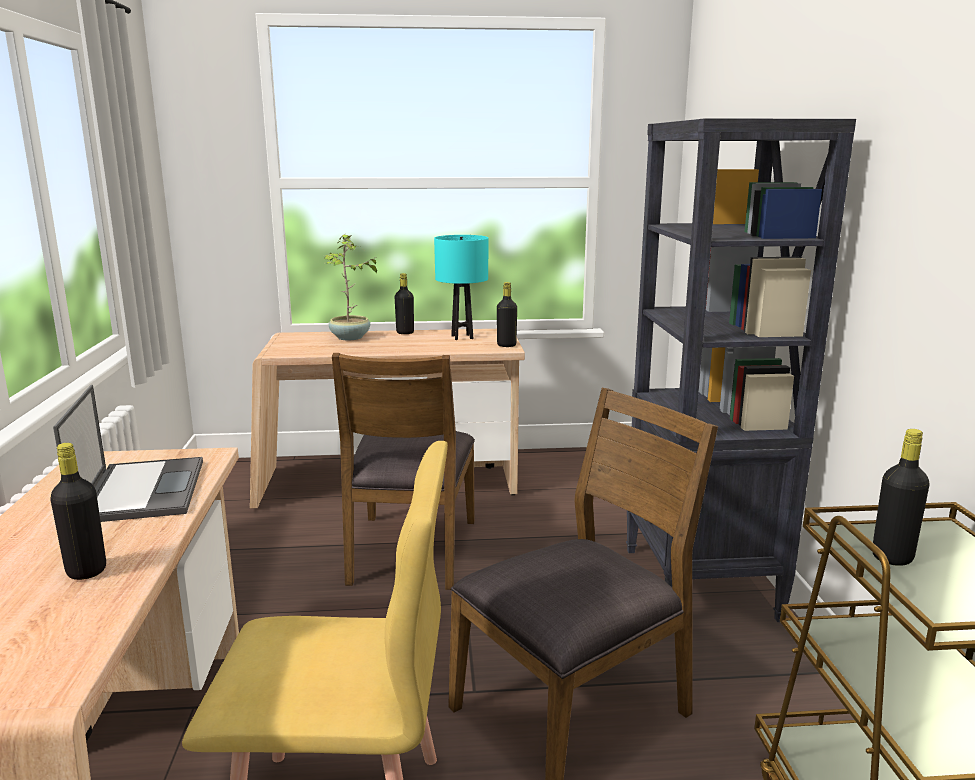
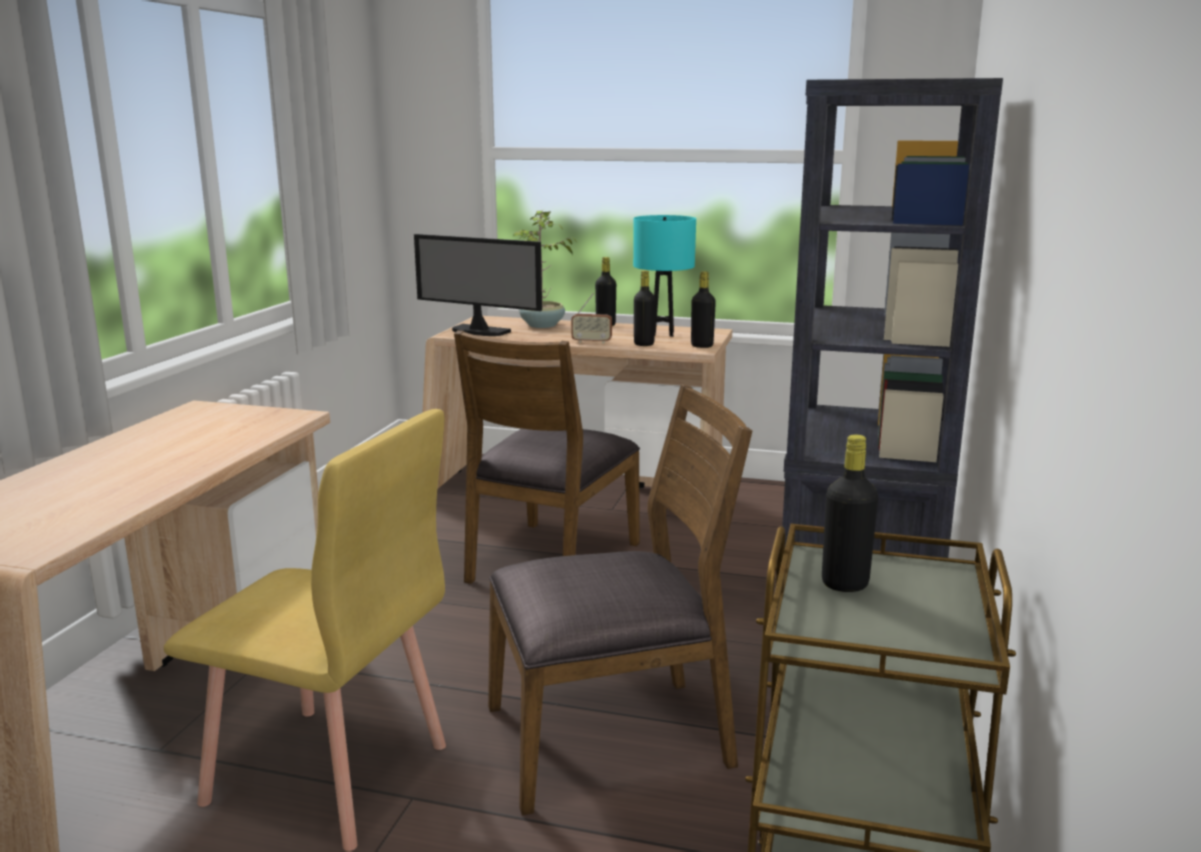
camera: 20 degrees right, 0 degrees up
(86, 571) = (119, 486): black bottle -> black bottle (644, 344)
(141, 490) = (216, 435): laptop -> none
(298, 348) = (479, 332): none -> monitor
(411, 350) = (591, 342): none -> radio

